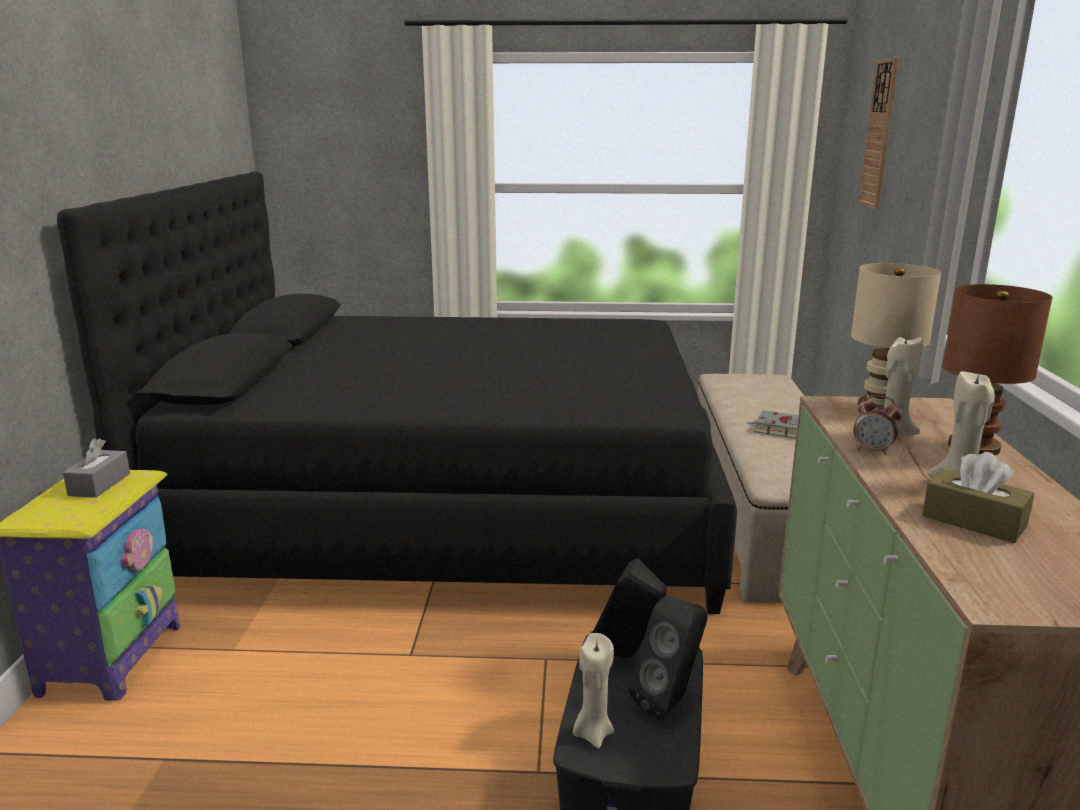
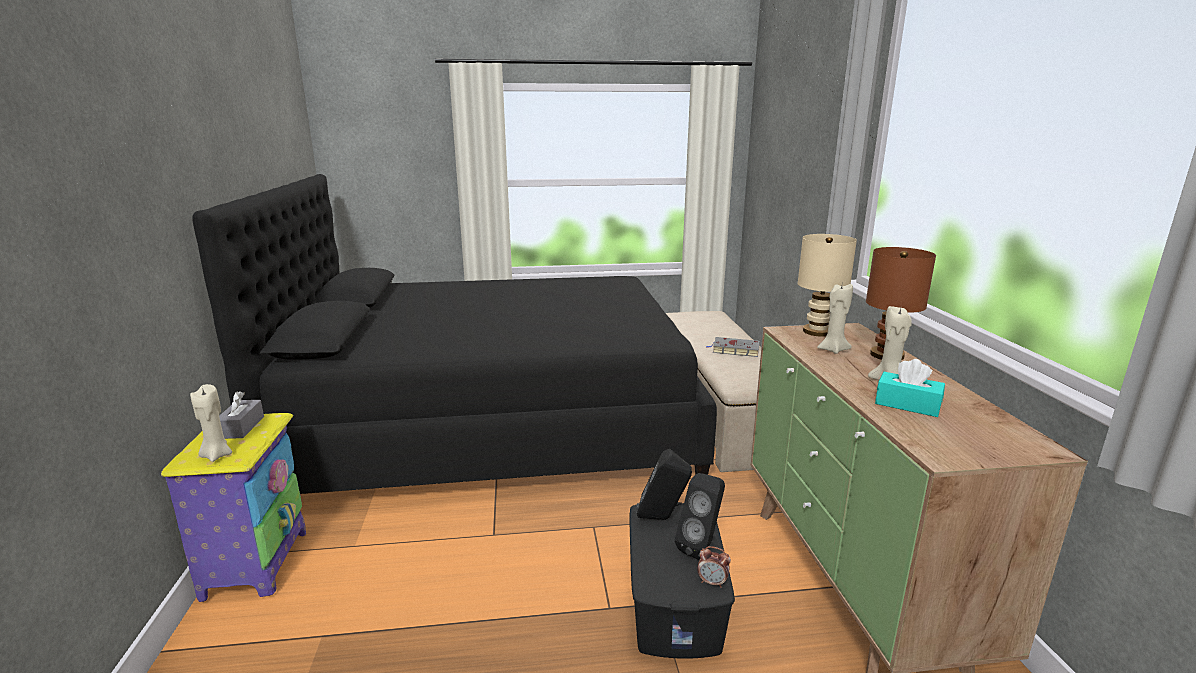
camera: 10 degrees left, 0 degrees up
(592, 733) = (655, 575): beige candle -> beige candle (217, 455)
(873, 450) = (826, 362): alarm clock -> alarm clock (712, 582)
(879, 134) = (781, 142): wall clock -> none
(973, 521) = (907, 405): brown tissue box -> turquoise tissue box

